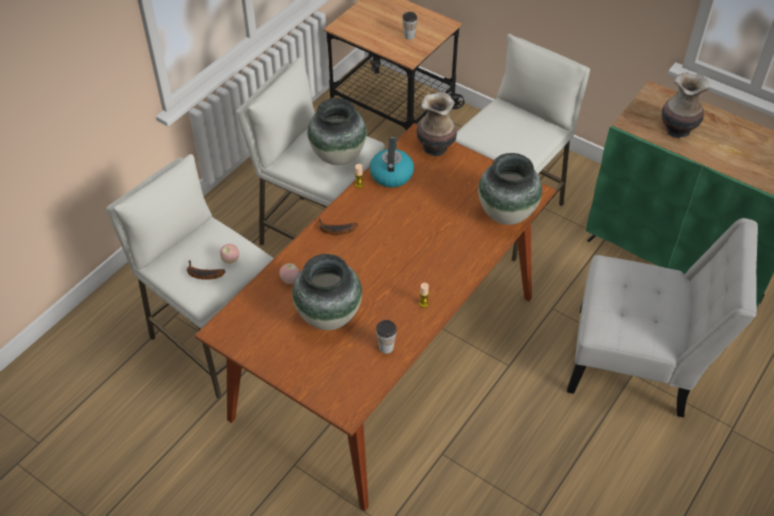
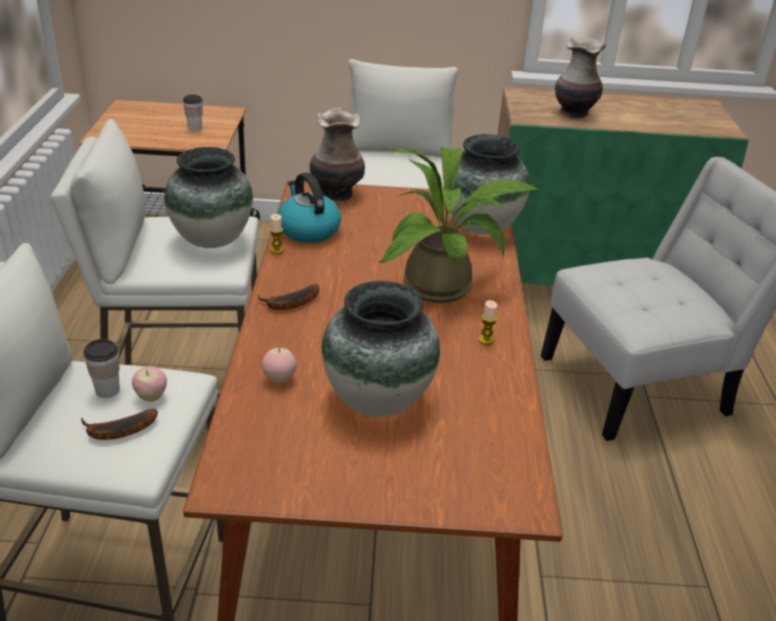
camera: 35 degrees left, 15 degrees down
(386, 347) = (492, 405): cup -> cup (107, 390)
(436, 255) = (446, 288): none -> potted plant

